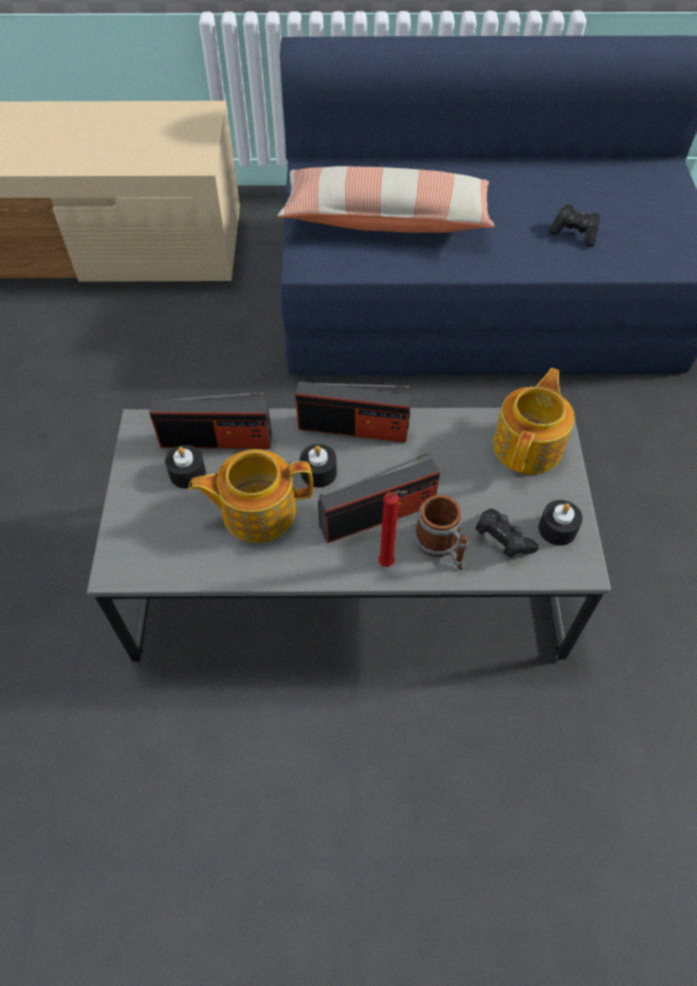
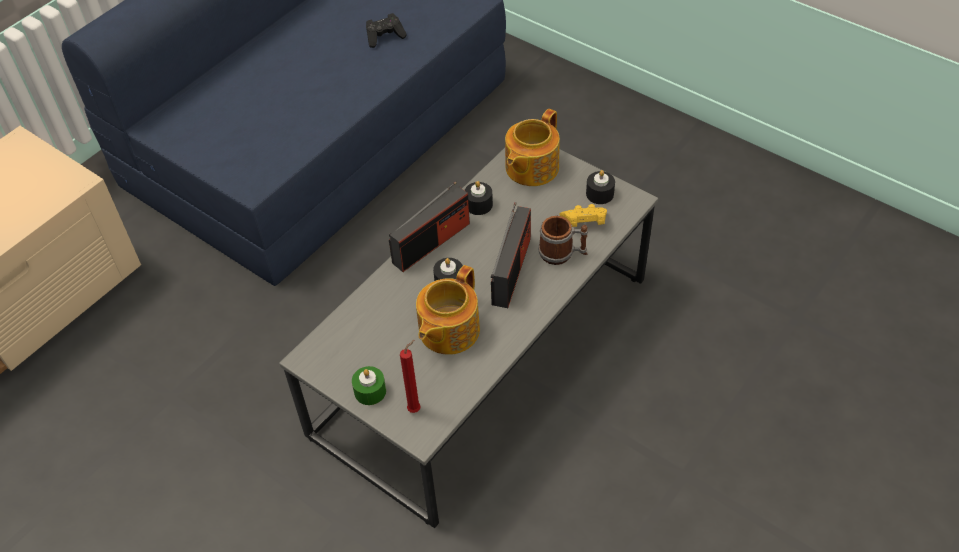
camera: 50 degrees left, 5 degrees down
(138, 495) = (370, 391): none -> green candle
(187, 473) = (379, 353): black candle -> black candle (478, 204)
(216, 440) = (366, 321): radio -> none
(386, 219) = (258, 116): pillow -> none
(388, 563) = (551, 286): red candle -> red candle (416, 408)
(502, 540) = (584, 223): black game controller -> yellow game controller
(529, 445) = (530, 168): teapot -> teapot turned 120 degrees counterclockwise

